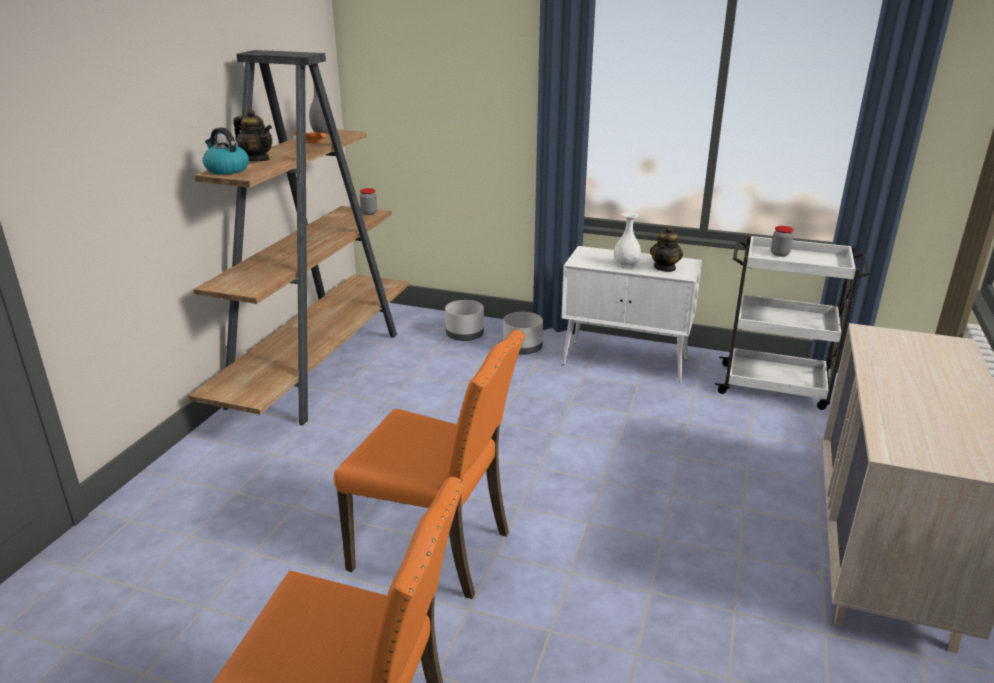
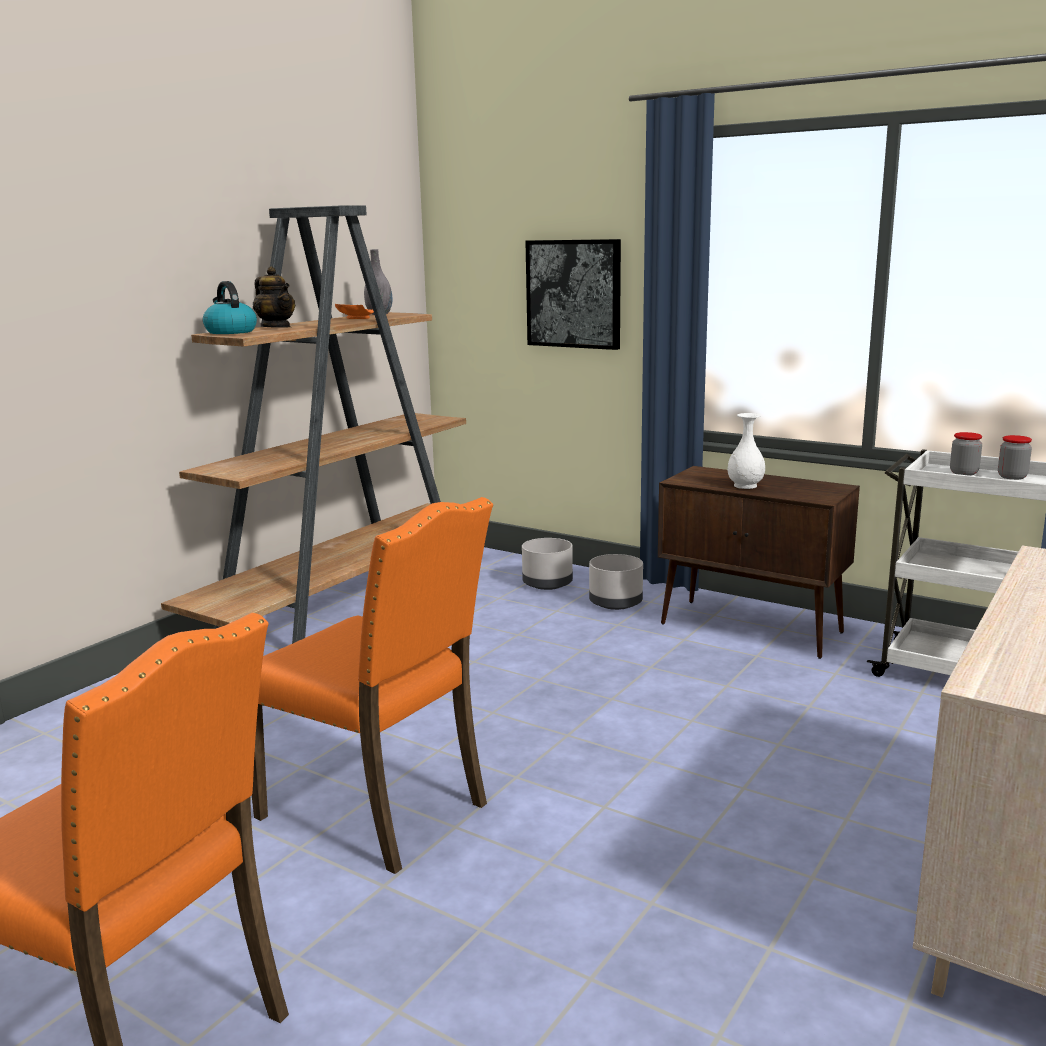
camera: 15 degrees right, 10 degrees down
(369, 213) = (437, 419): jar -> jar (1012, 477)
(475, 110) = (574, 294): none -> picture
(626, 362) = (752, 628): white cabinet -> brown cabinet
(665, 268) = (799, 491): teapot -> none

